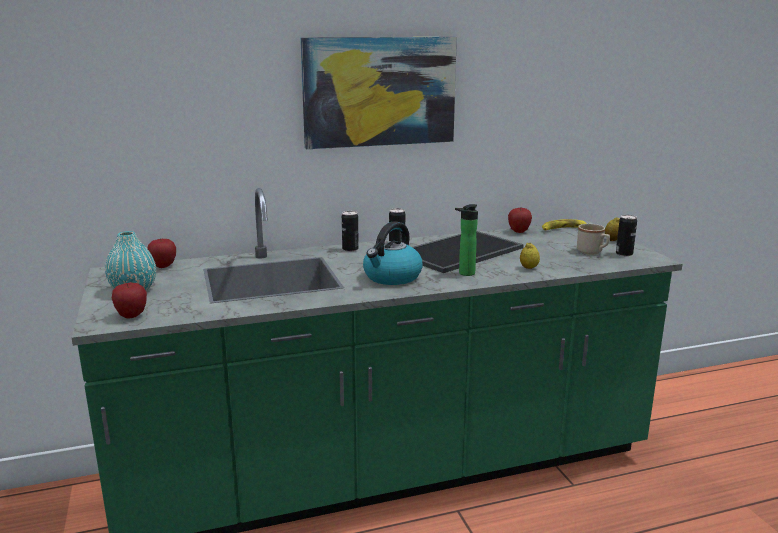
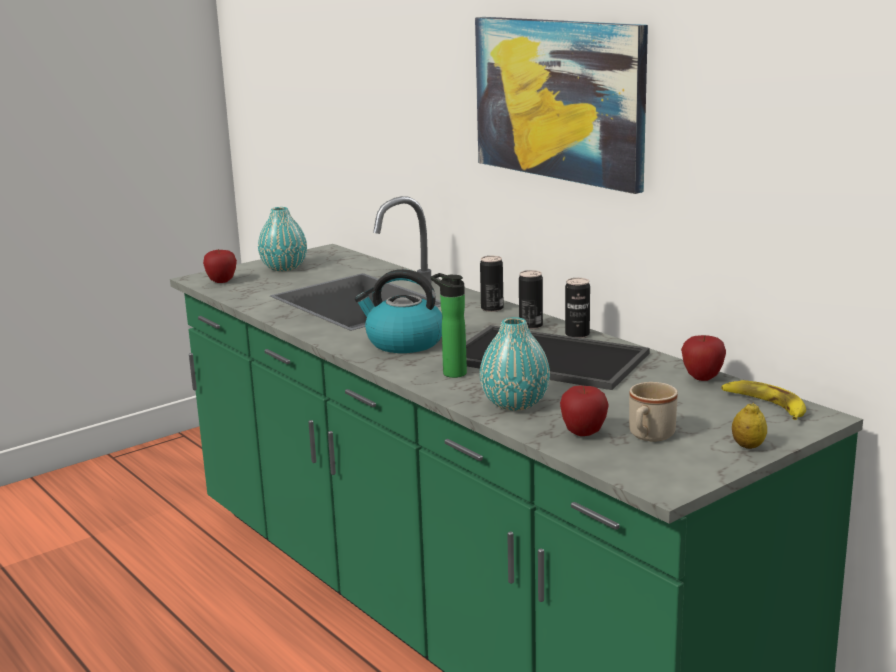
camera: 70 degrees right, 0 degrees up
(163, 266) = (356, 260): apple -> apple (583, 433)
(529, 268) = (515, 403): lemon -> turquoise vase
(624, 254) = (670, 460): can -> can (577, 334)

